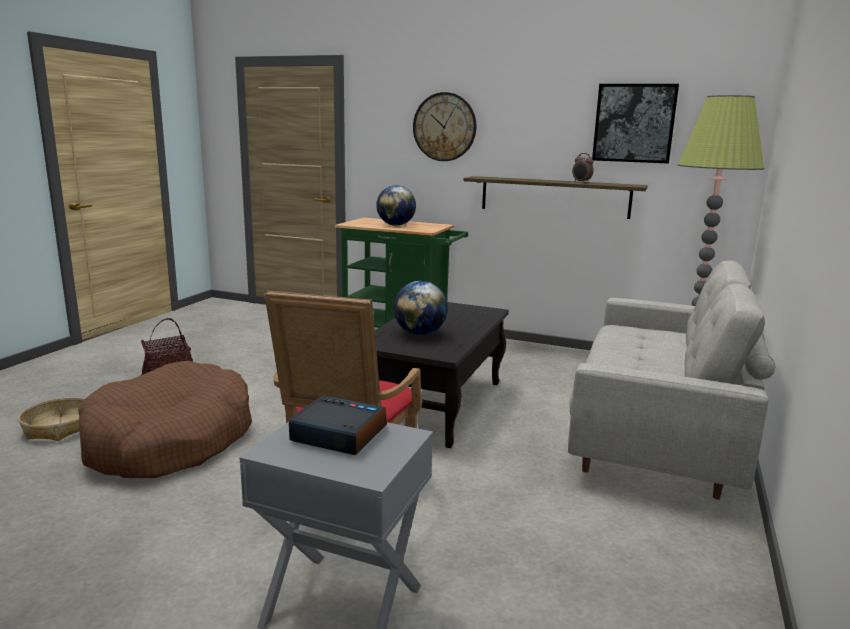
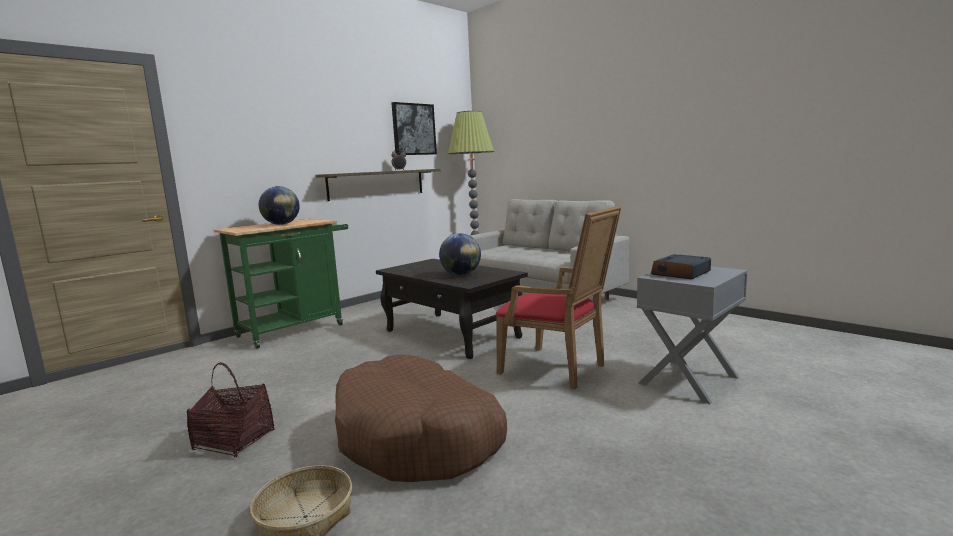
camera: 65 degrees left, 5 degrees down
(444, 127) = (284, 133): wall clock -> none

